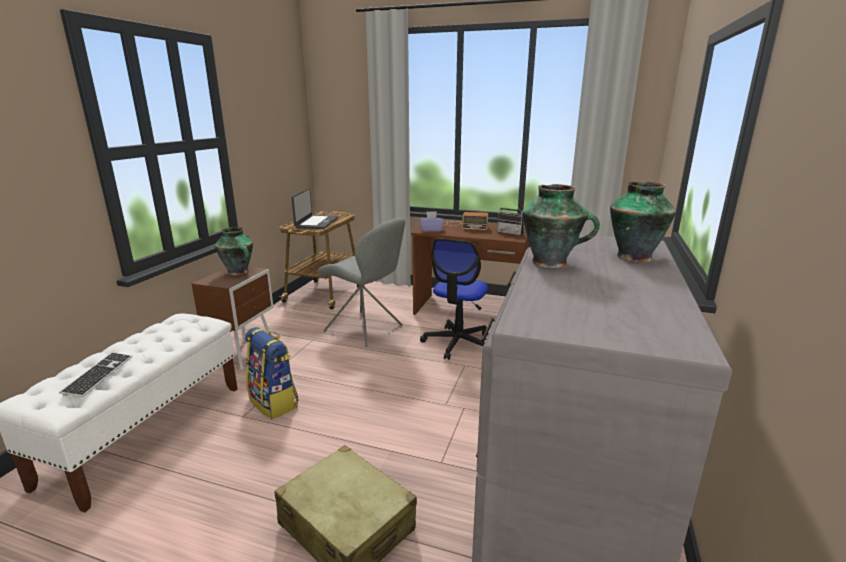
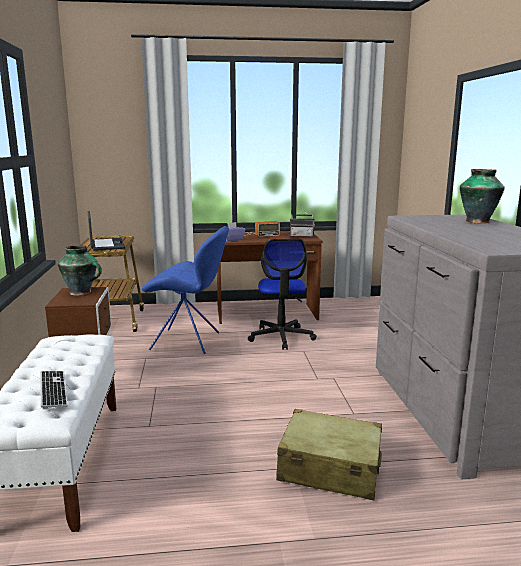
camera: 25 degrees left, 5 degrees down
(274, 402) = (167, 410): backpack -> none
(365, 329) = (188, 341): grey chair -> blue chair
(551, 263) = (440, 228): vase -> none

